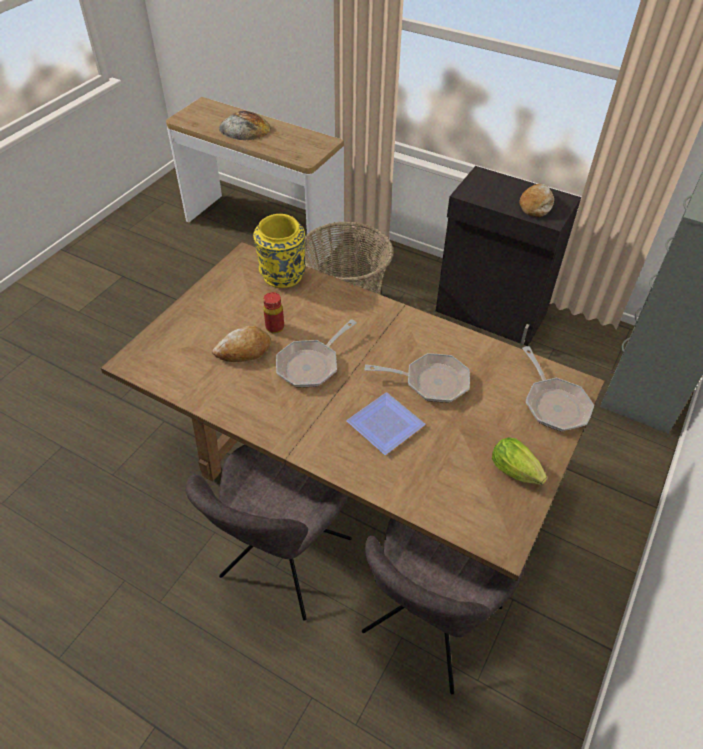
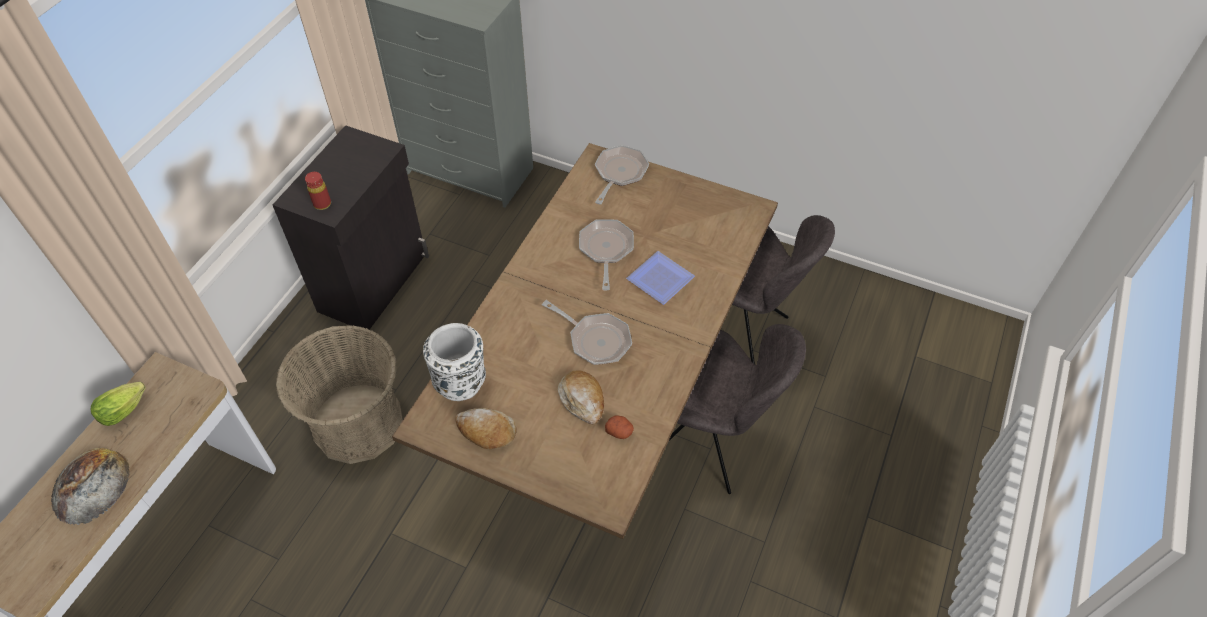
camera: 95 degrees left, 5 degrees up
(202, 374) = (619, 431): none -> potato
(275, 327) = (546, 377): red bottle -> red bottle (322, 204)
(283, 276) = (461, 382): yellow vase -> white vase
(517, 473) = (692, 198): lettuce -> lettuce (126, 409)
(536, 205) = (358, 159): bread -> bread (486, 431)
(554, 404) = (619, 173): frying pan -> frying pan turned 45 degrees counterclockwise

